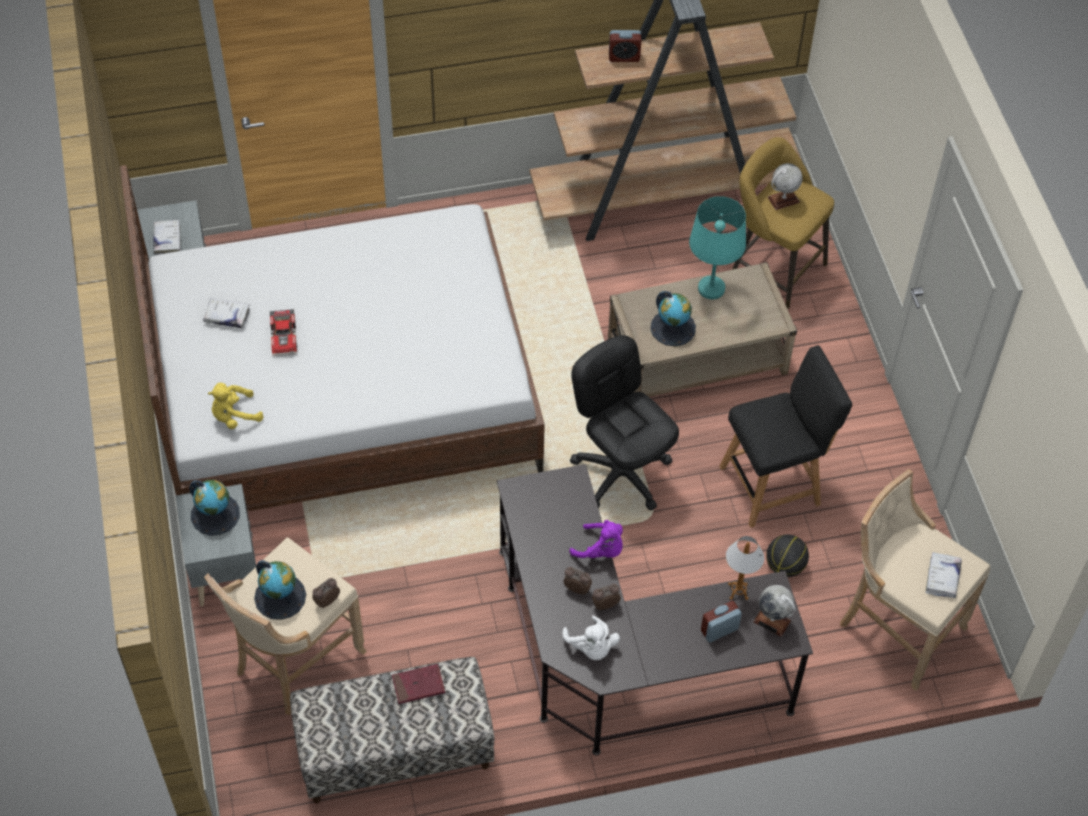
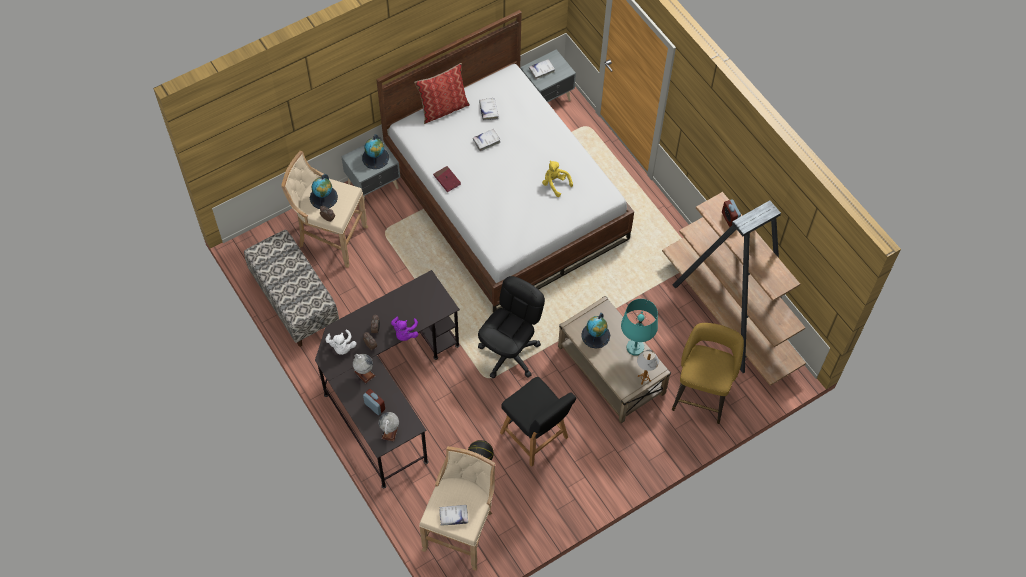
camera: 70 degrees right, 5 degrees up
(188, 375) = (443, 108): none -> pillow
(234, 416) = (425, 138): yellow plush toy -> yellow plush toy (555, 184)
(285, 336) = (486, 141): toy car -> white book
(418, 685) = (308, 283): red book -> red book (447, 180)
(591, 647) = (341, 347): white plush toy -> white plush toy turned 60 degrees counterclockwise
(738, 591) = (403, 409): table lamp -> table lamp (644, 378)
(783, 200) = (710, 361): globe -> globe (364, 373)

